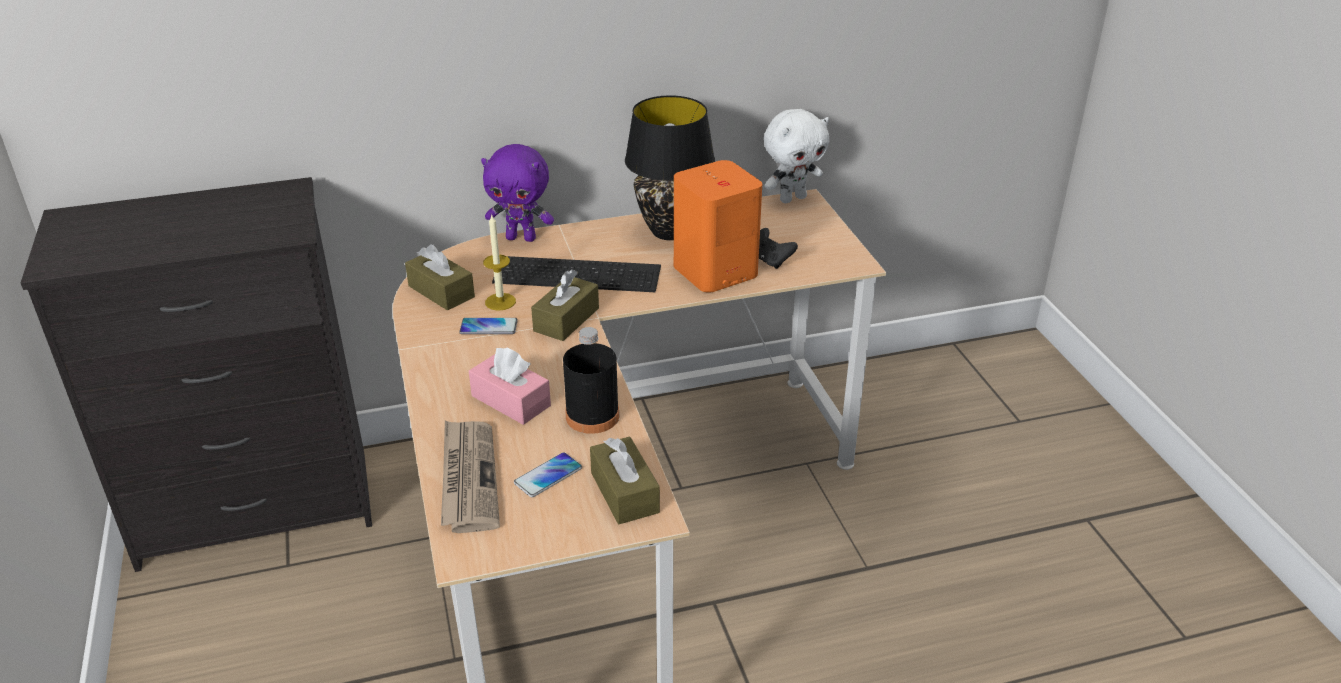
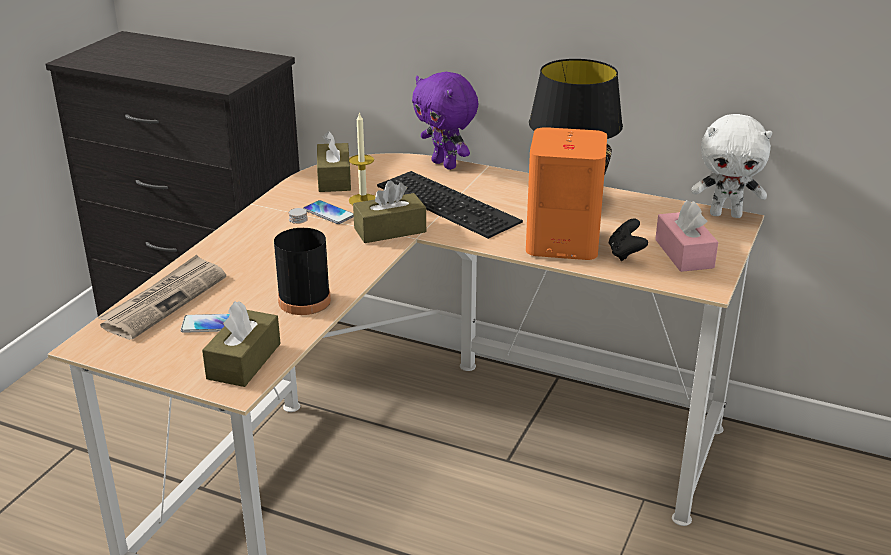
camera: 40 degrees right, 5 degrees down
(511, 401) = (267, 266): pink tissue box -> pink tissue box (684, 254)

